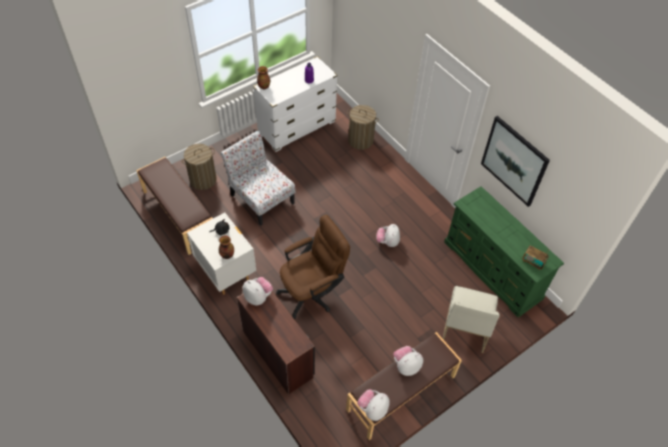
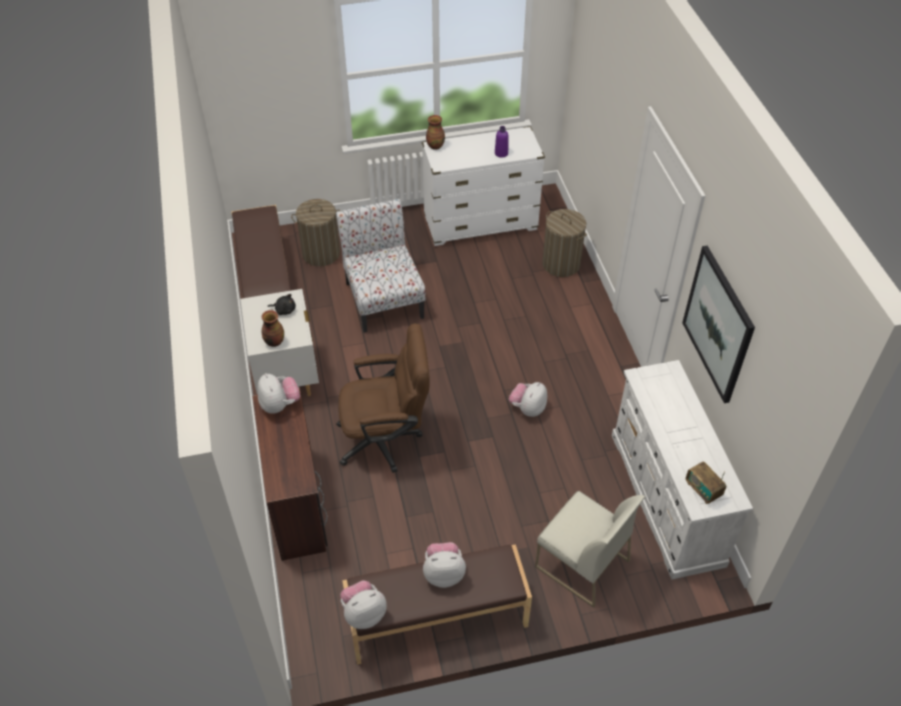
camera: 25 degrees right, 5 degrees down
(465, 327) = (581, 564): white chair -> white chair turned 90 degrees counterclockwise
(493, 270) = (667, 499): green dresser -> white dresser

